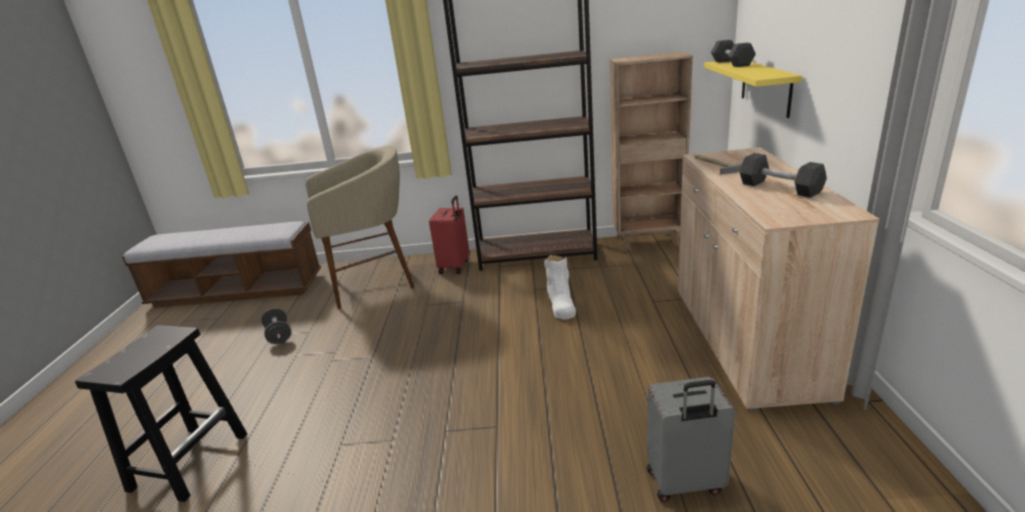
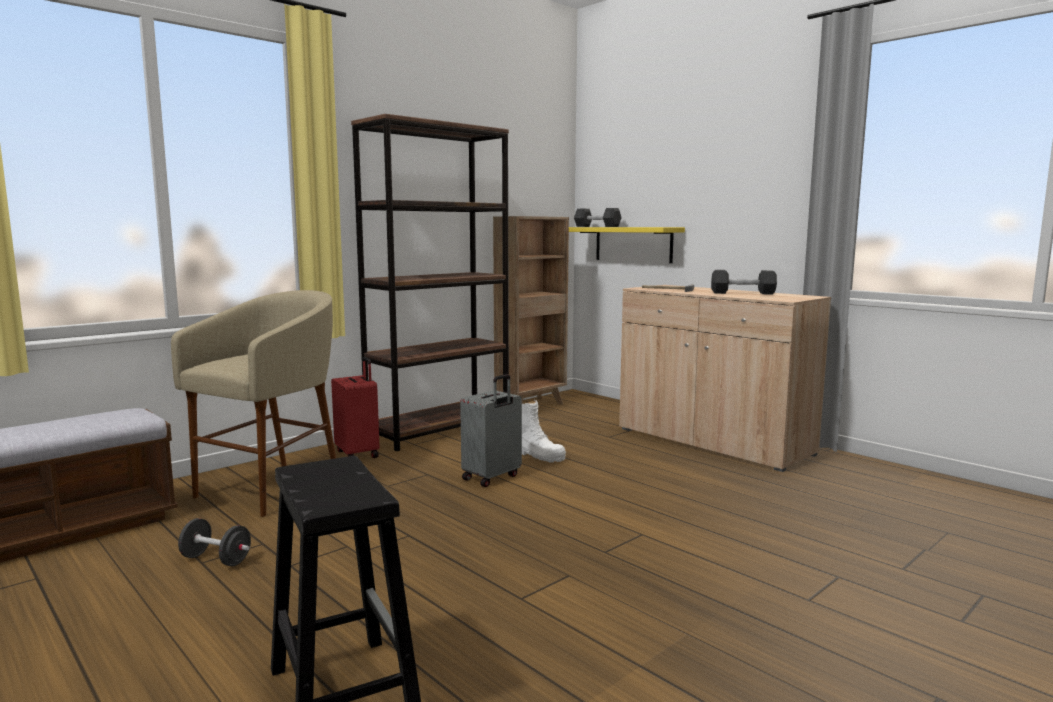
camera: 45 degrees left, 15 degrees down
(685, 483) = (817, 513): grey suitcase -> grey suitcase (492, 478)

